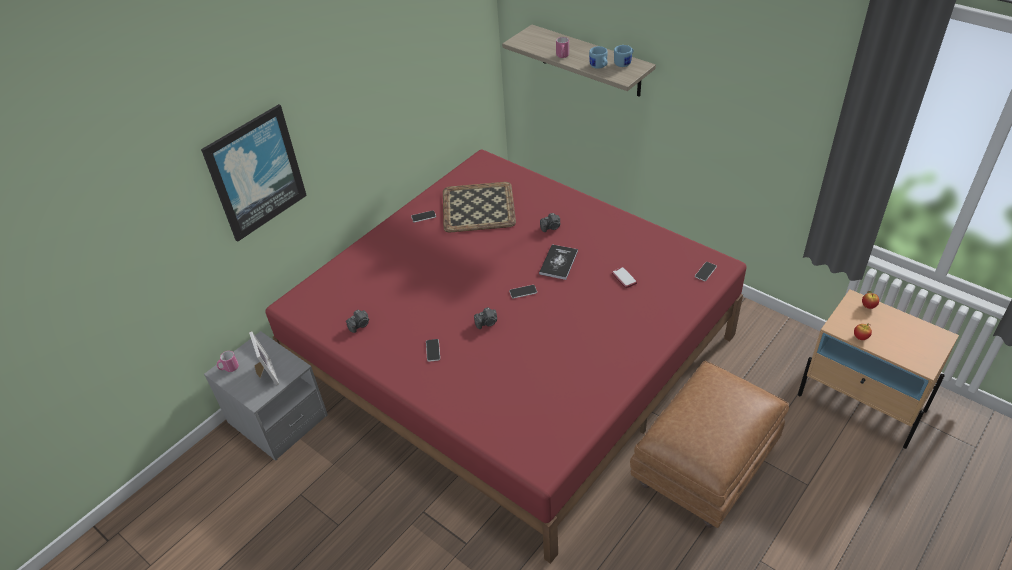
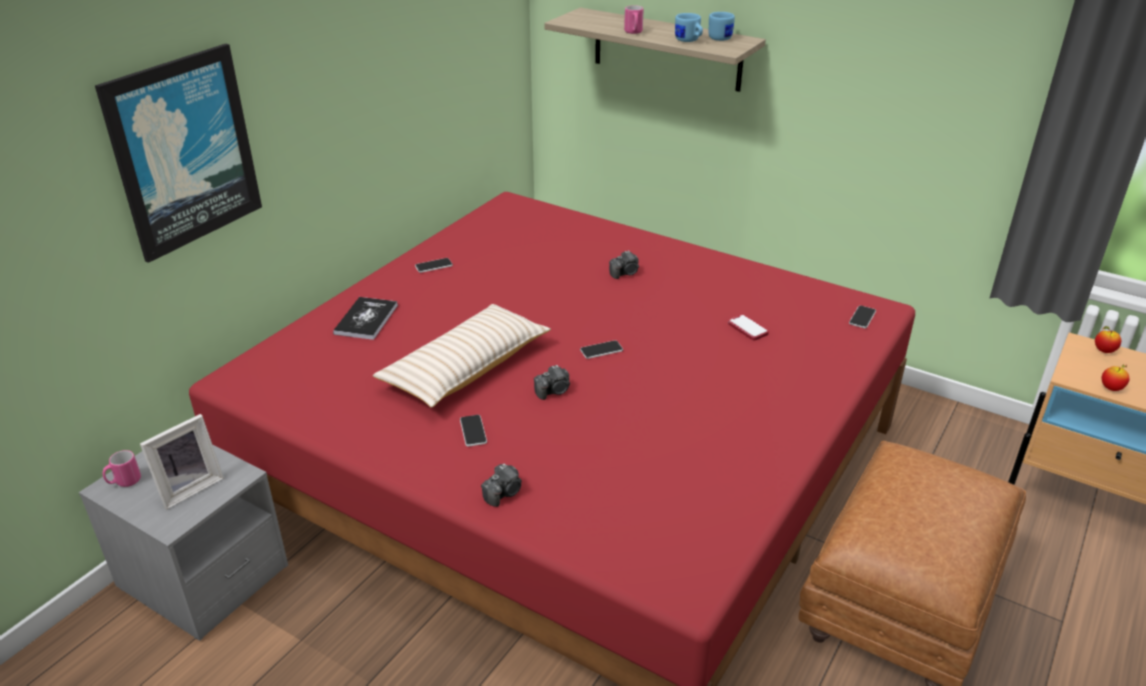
camera: 10 degrees left, 10 degrees down
(266, 374) = (189, 487): picture frame -> picture frame turned 75 degrees clockwise
(360, 325) = (349, 402): camera -> camera (504, 493)
(434, 302) = (466, 368): none -> beige pillow
(477, 208) = (512, 254): tray -> none
(558, 262) = (646, 313): book -> book (366, 319)

